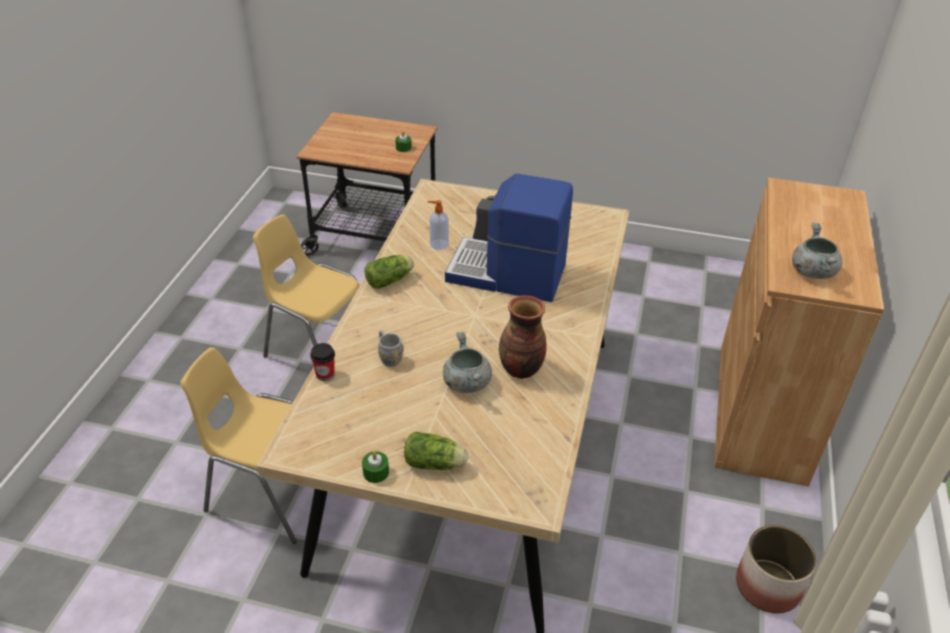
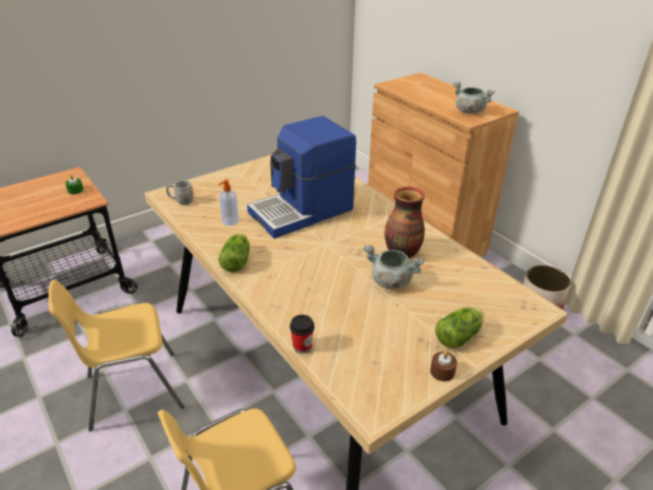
camera: 50 degrees left, 5 degrees down
(376, 472) = (442, 371): green candle -> brown candle
(388, 356) = (321, 303): grey mug -> grey mug (181, 201)

